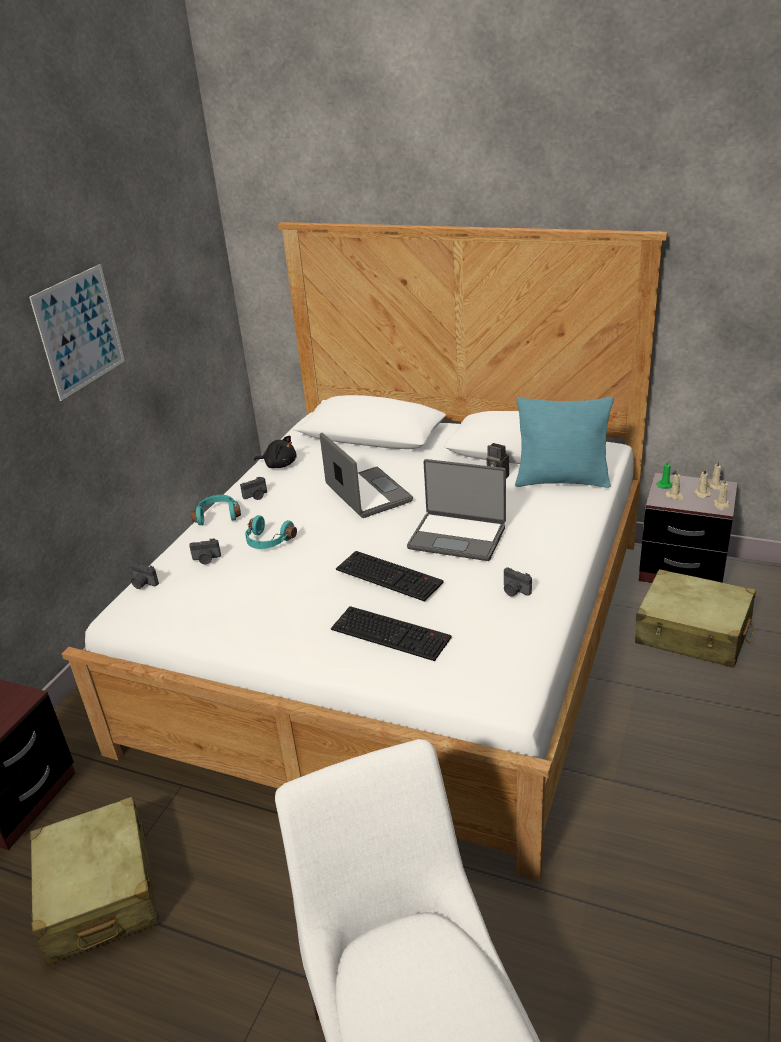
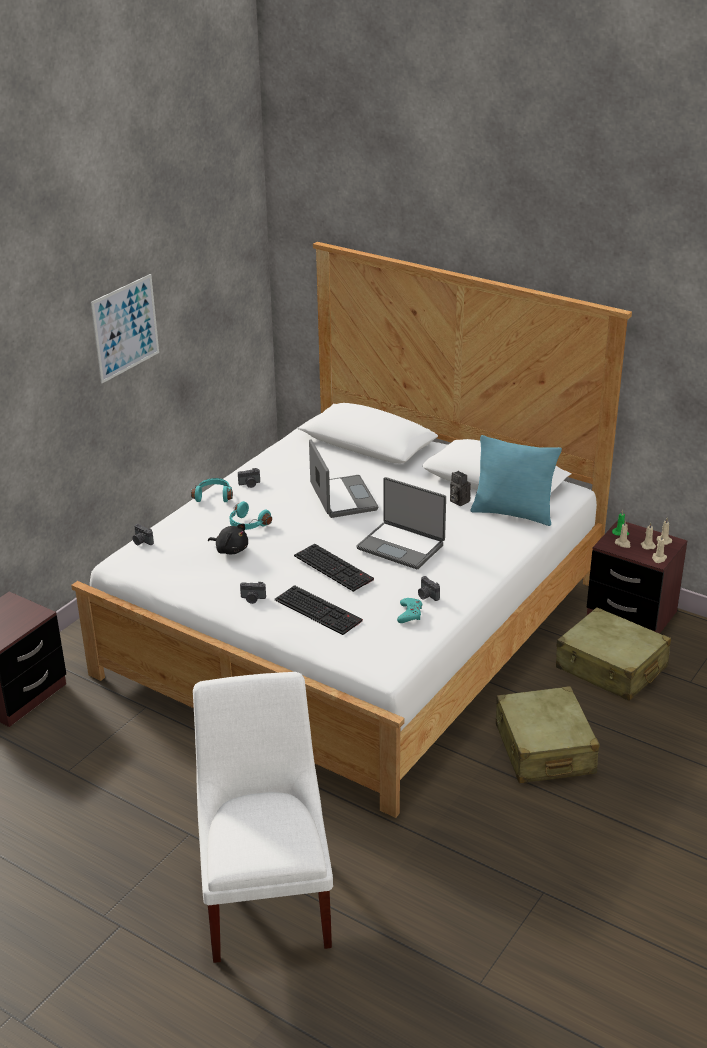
camera: 10 degrees right, 0 degrees up
(99, 893) = (71, 766): beige suitcase -> beige suitcase (544, 749)
(206, 559) = (195, 530): camera -> camera (252, 599)
(279, 464) = (278, 459): black plush toy -> black plush toy (230, 550)
(504, 617) = (410, 613): none -> turquoise game controller

